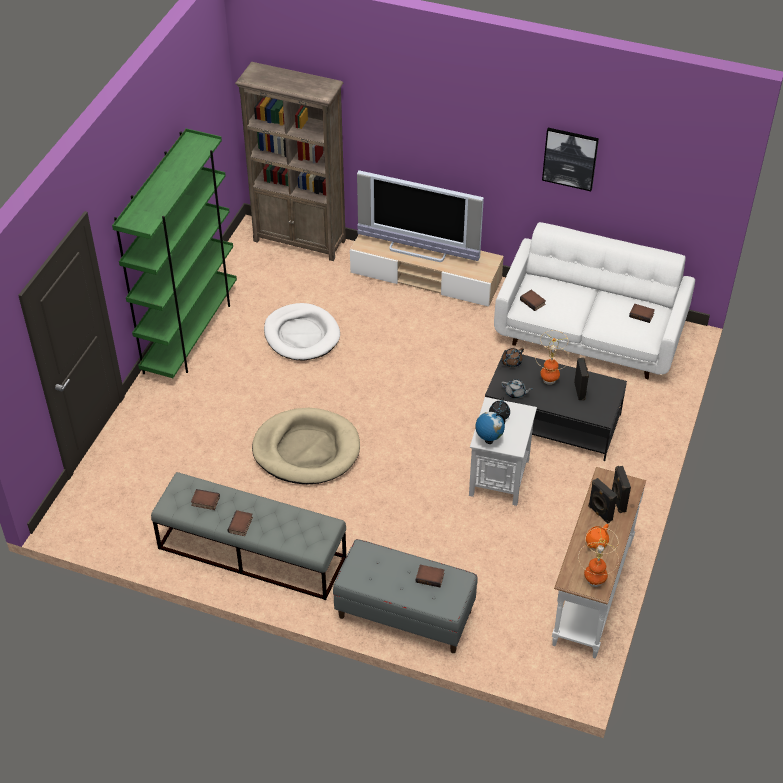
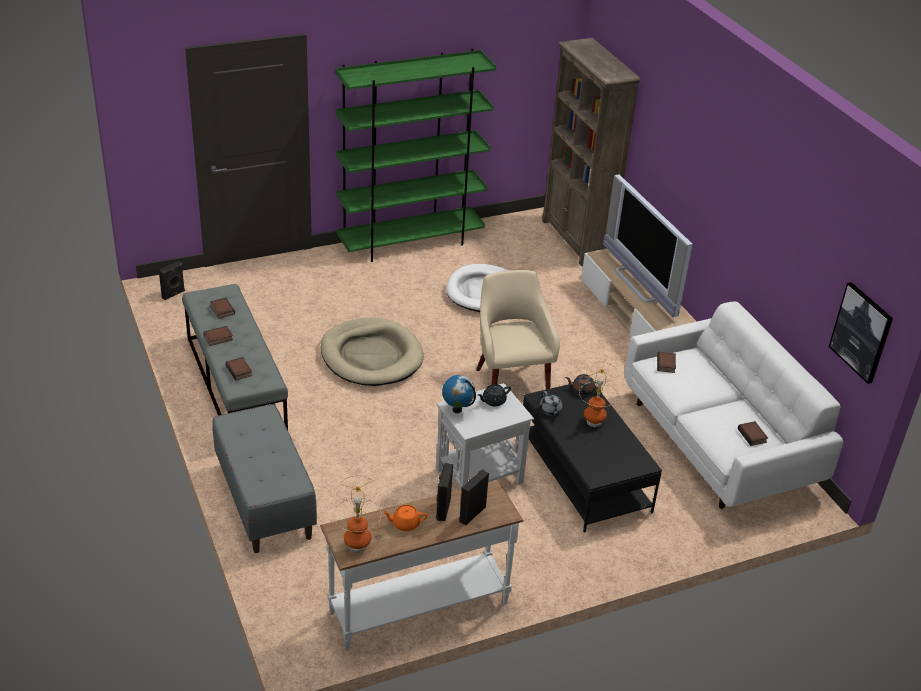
camera: 45 degrees right, 10 degrees down
(418, 390) = (511, 379): none -> beige armchair
(430, 577) = (279, 465): book -> book (240, 371)
(570, 158) = (776, 234): picture -> picture (861, 332)
(580, 391) = (607, 447): black speaker -> black speaker (174, 294)

